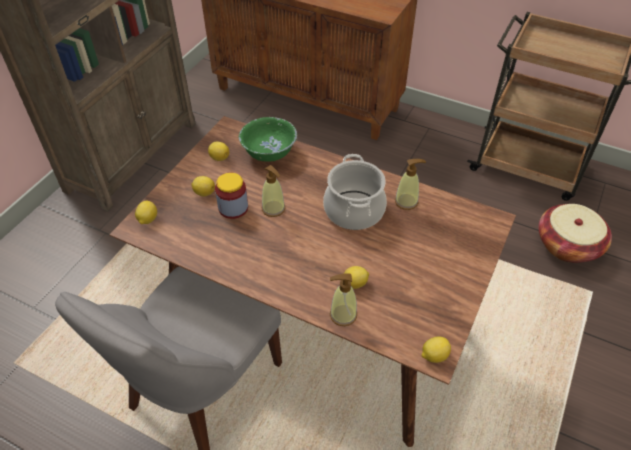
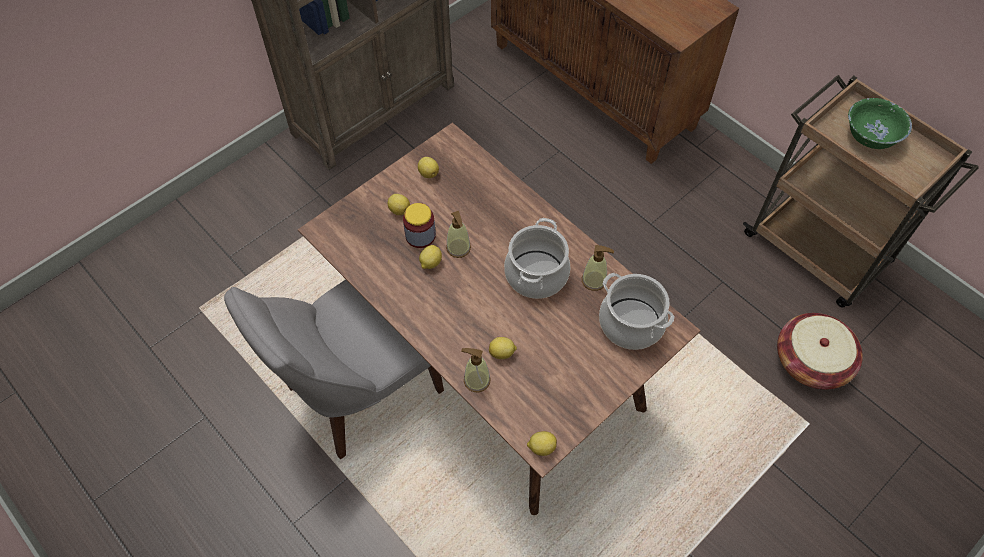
camera: 20 degrees right, 10 degrees up
(147, 219) = (336, 224): lemon -> lemon (430, 263)
(269, 152) = (481, 180): green bowl -> green bowl (871, 136)
(456, 226) = (631, 323): none -> cooking pot

